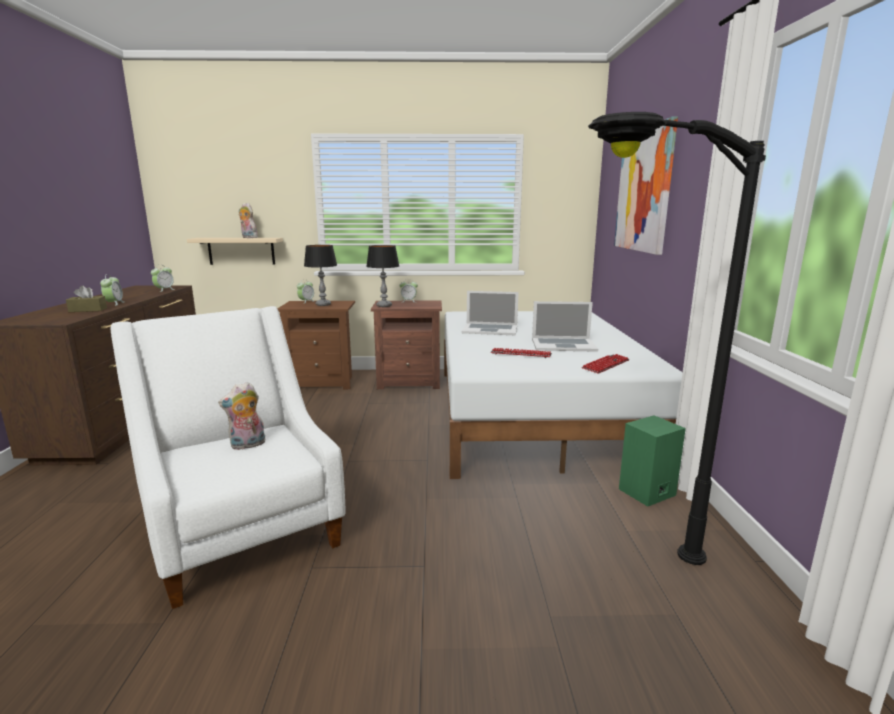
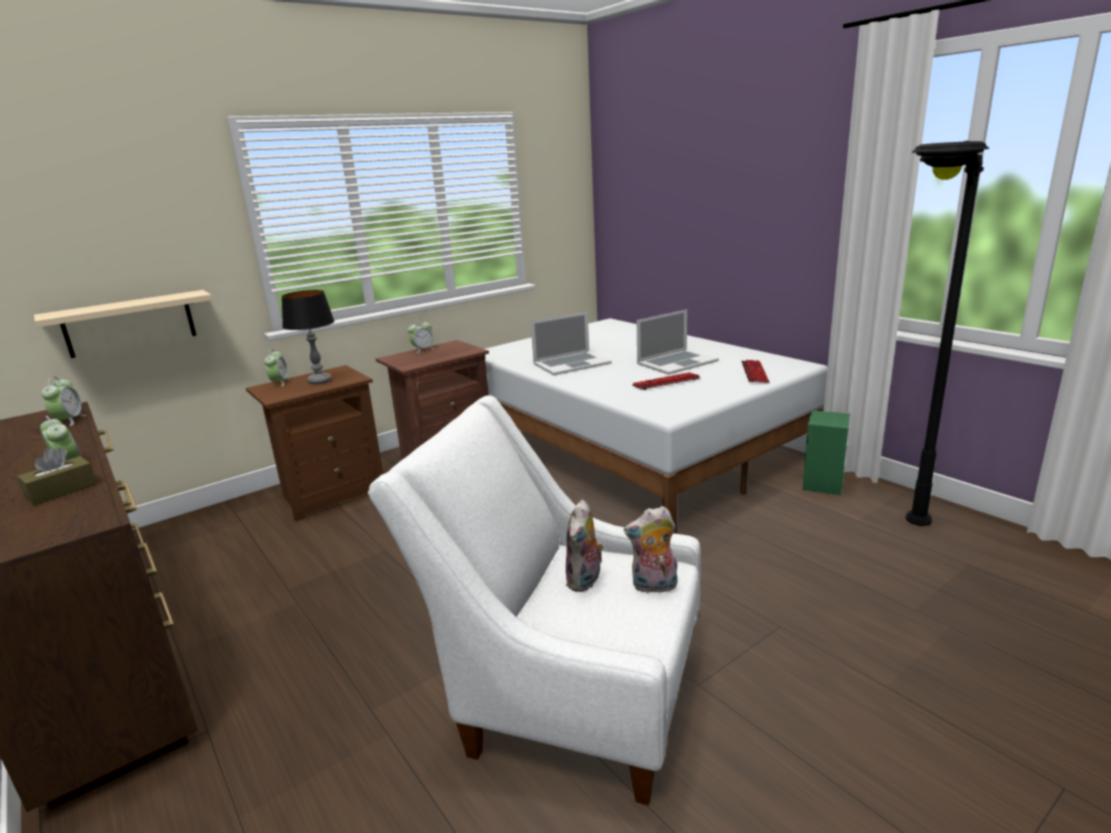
camera: 35 degrees left, 5 degrees up
(248, 238) = (150, 299): plush toy -> plush toy (654, 586)
(384, 306) = (409, 363): table lamp -> none
(644, 190) = (699, 180): picture -> none

